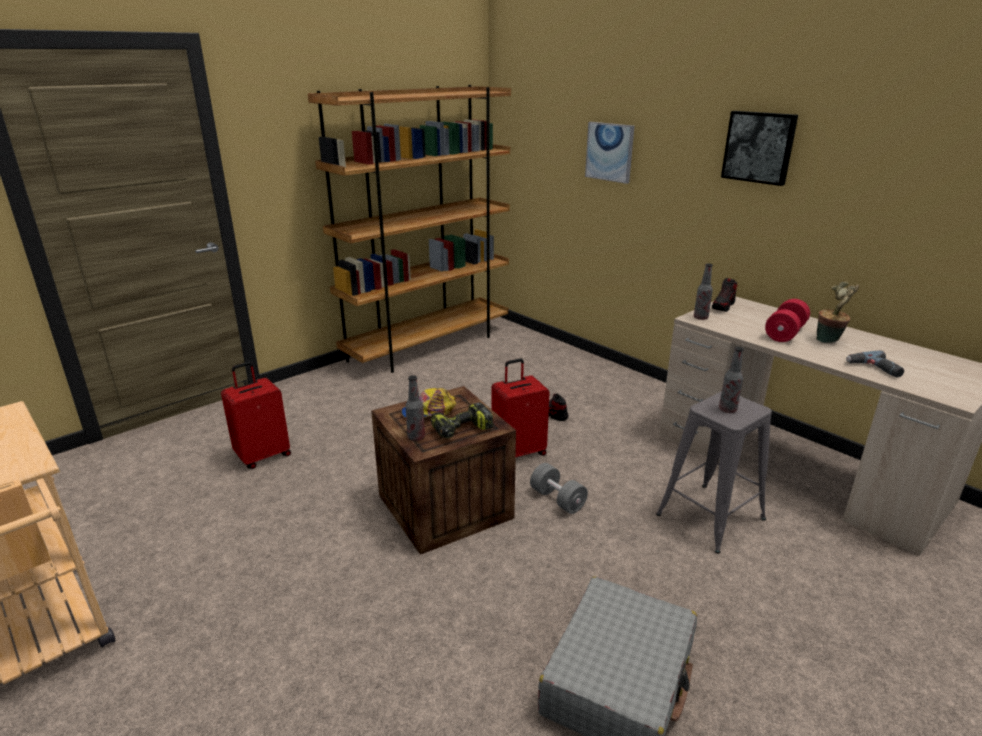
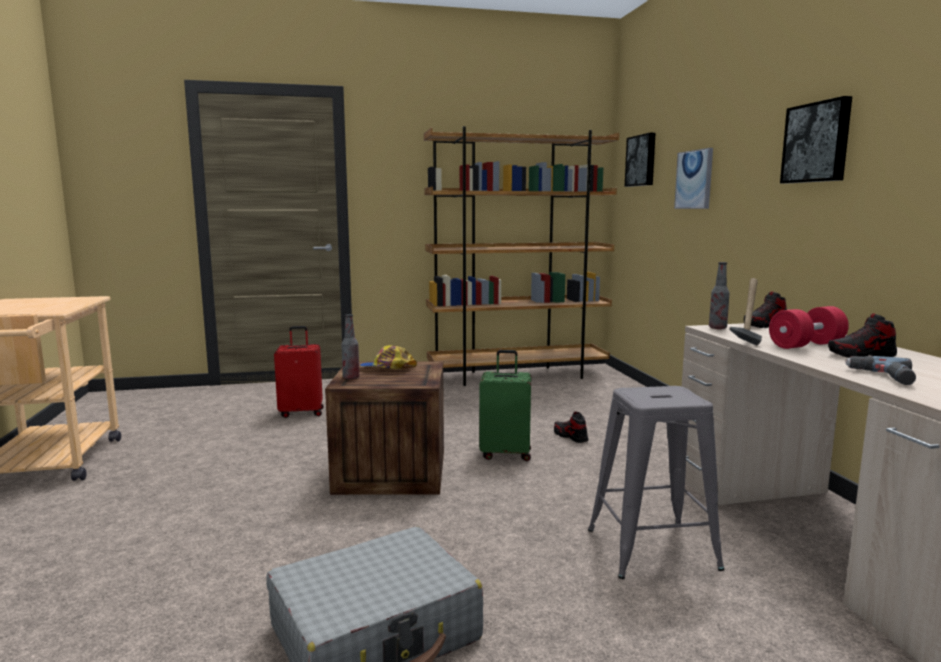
camera: 30 degrees right, 15 degrees down
(461, 430) = (393, 381): power drill -> none
(518, 452) = (506, 454): red suitcase -> green suitcase
(533, 118) = (642, 160): none -> picture
(557, 499) = (498, 493): grey dumbbell -> none
(727, 409) = (655, 396): bottle -> none
(738, 331) = (746, 338): none -> hammer
(829, 340) = (861, 355): potted plant -> shoe

